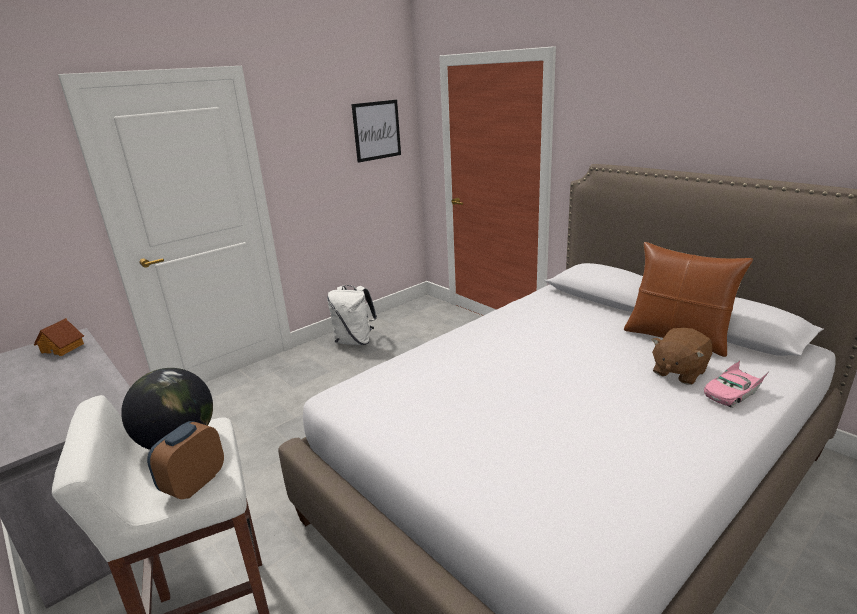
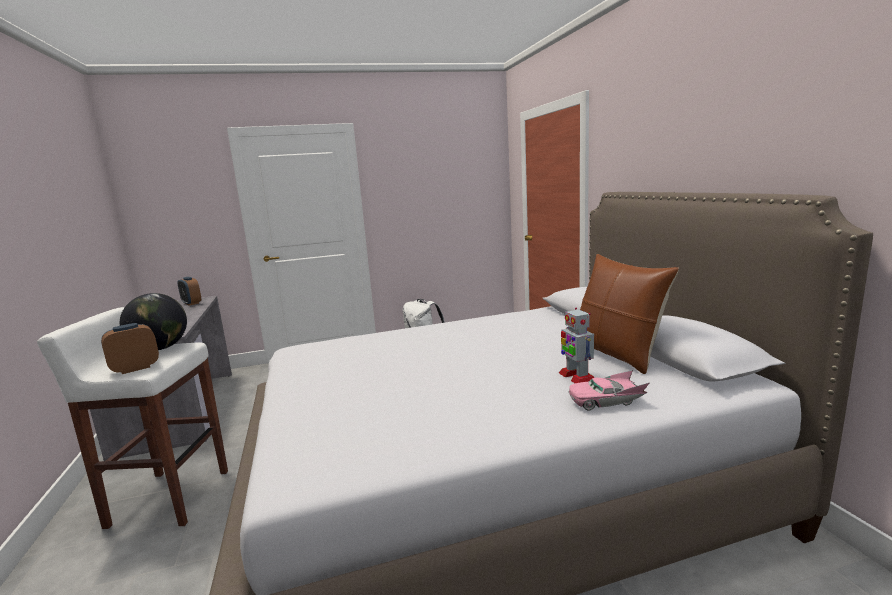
camera: 25 degrees right, 10 degrees down
(63, 348) = (191, 303): toy house -> alarm clock
(377, 130) = (467, 176): picture -> none
(678, 372) = (577, 377): brown plush toy -> toy robot

